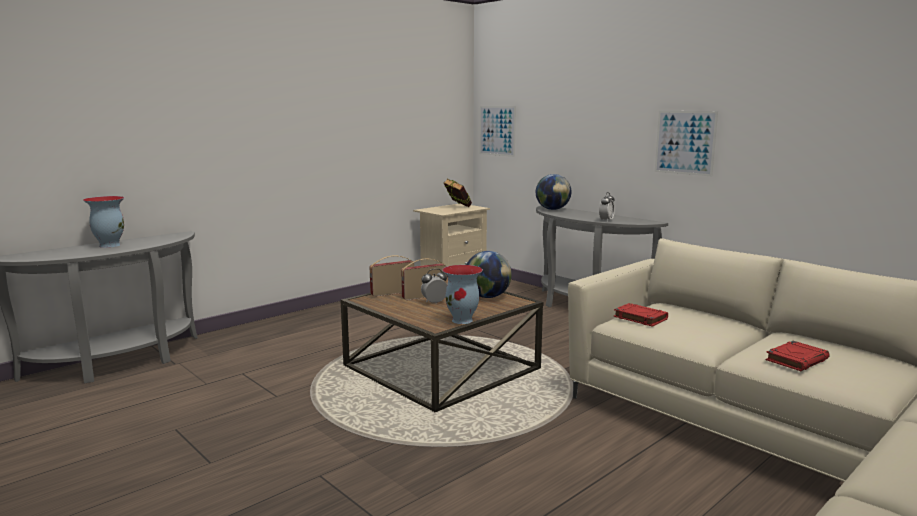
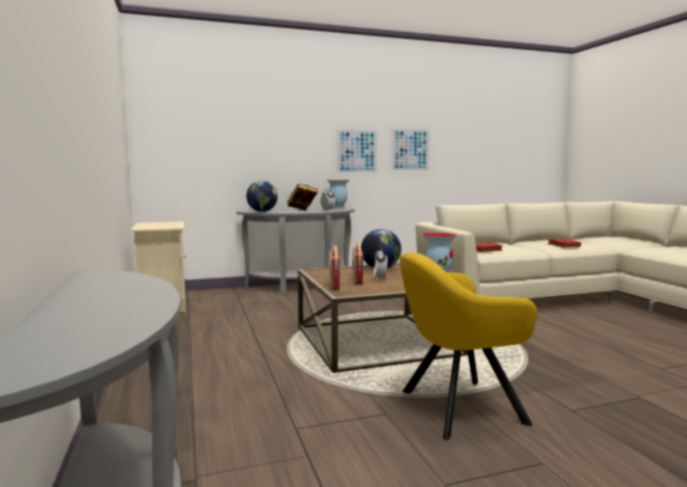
camera: 65 degrees left, 5 degrees down
(109, 245) = (88, 303): vase -> vase (337, 209)
(298, 420) = (455, 408): none -> yellow armchair
(457, 207) = (158, 224): book -> book (302, 211)
(497, 130) = (166, 145): picture -> picture (410, 149)

